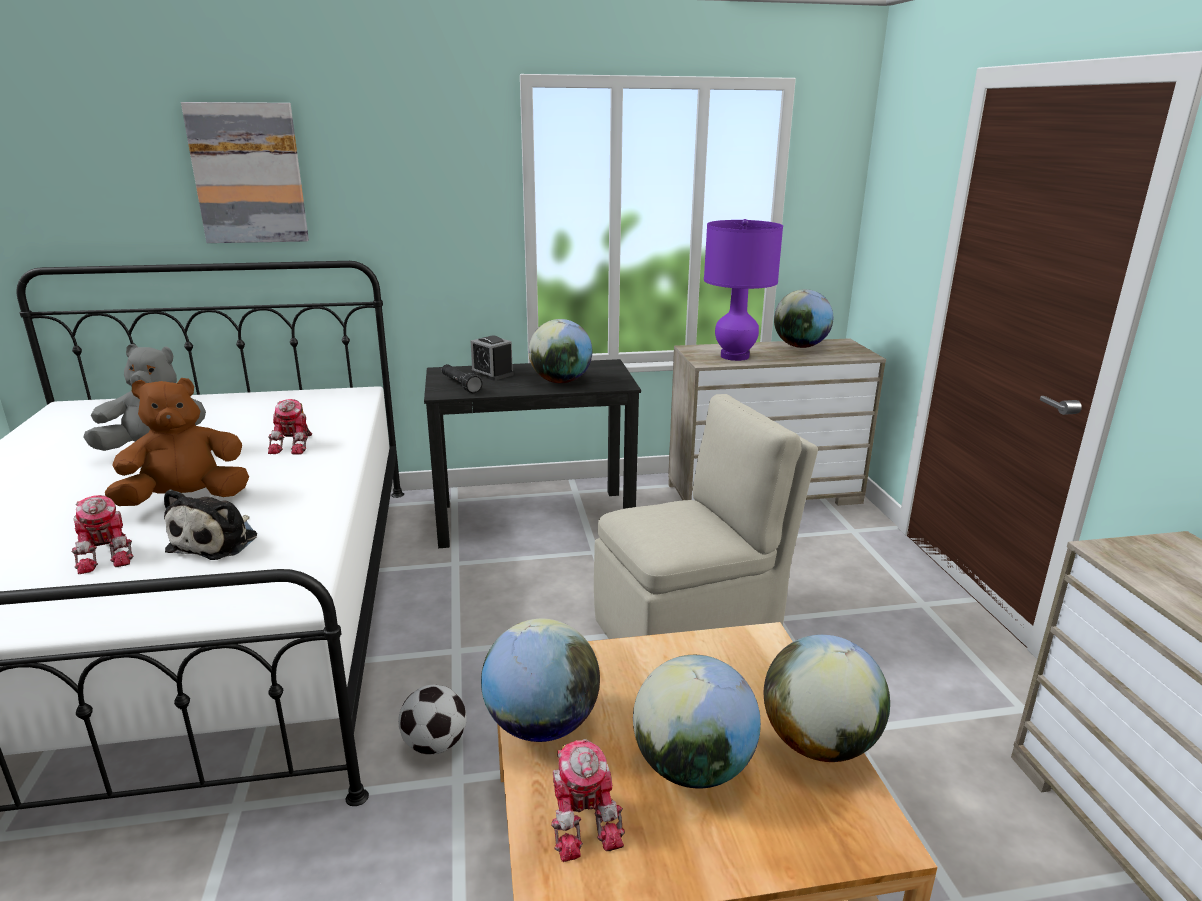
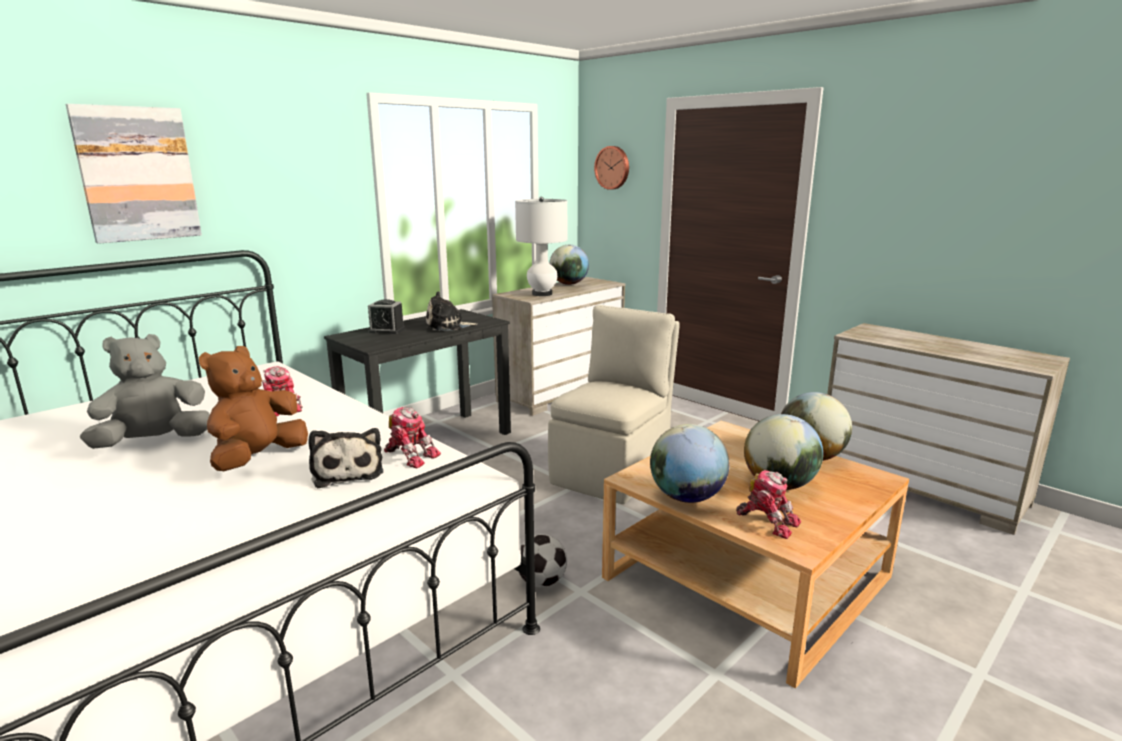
camera: 35 degrees left, 5 degrees down
(109, 554) = (264, 505): toy robot -> toy robot (410, 455)
(460, 385) = (377, 340): black flashlight -> none
(560, 381) = (447, 326): globe -> plush toy
(734, 356) = (542, 294): purple table lamp -> white table lamp
(901, 178) = (613, 167): none -> wall clock

